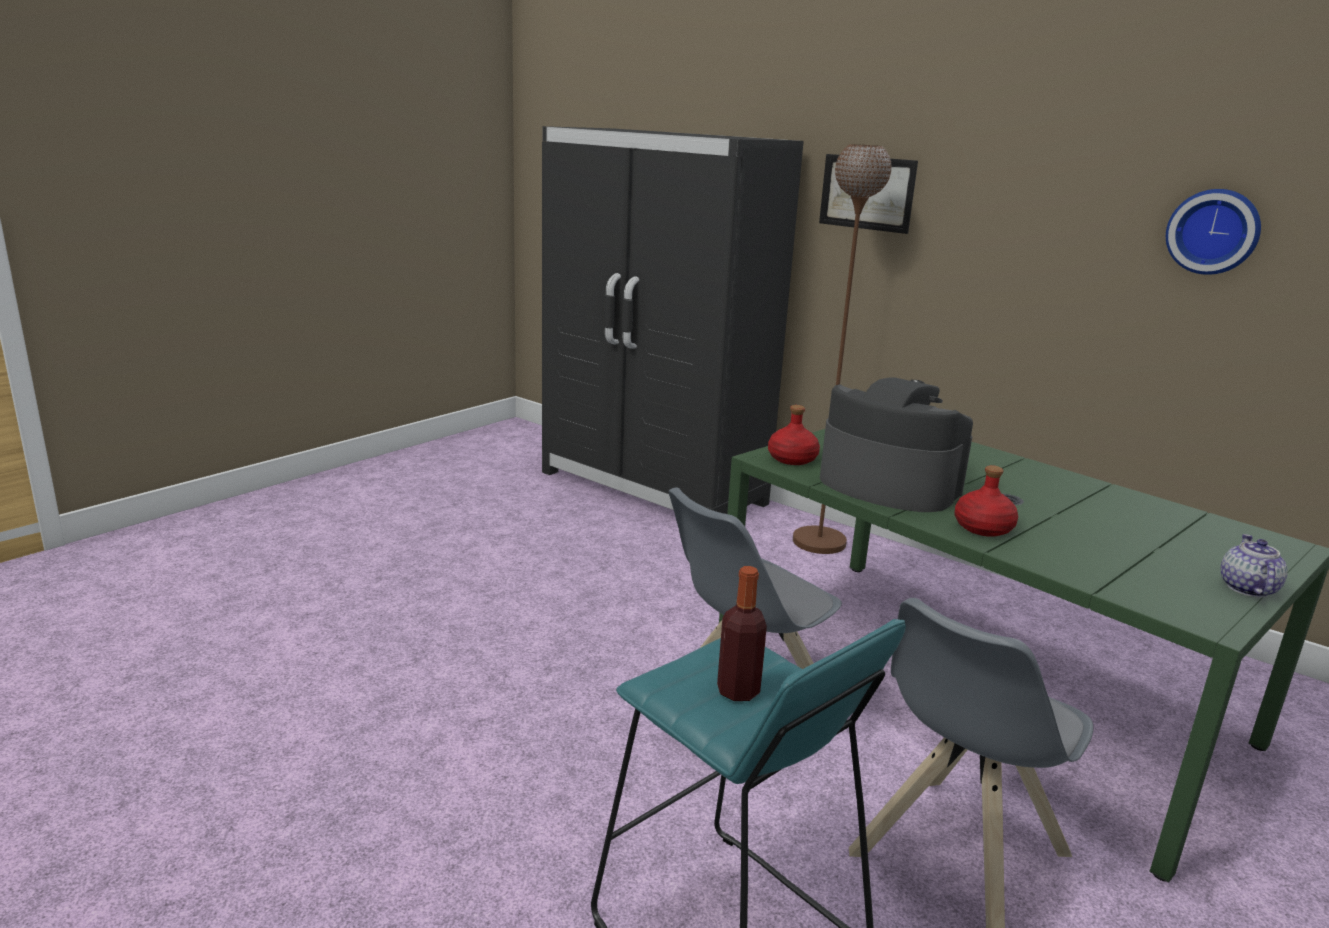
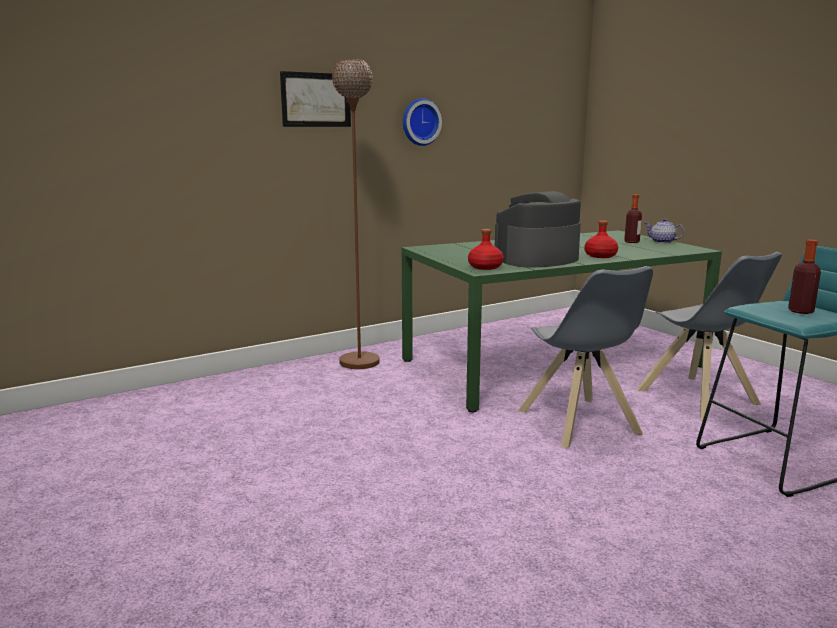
camera: 70 degrees left, 5 degrees down
(651, 488) = (202, 397): black cabinet -> none
(1189, 557) = (631, 242): none -> bottle
(1213, 231) = (498, 106): wall clock -> wall clock (420, 122)

